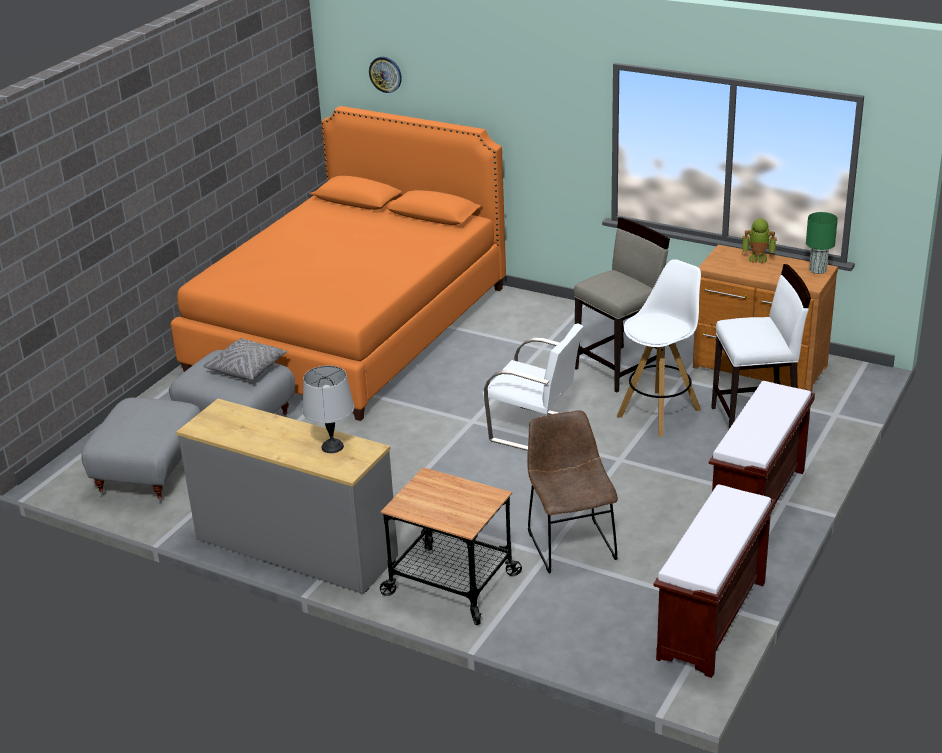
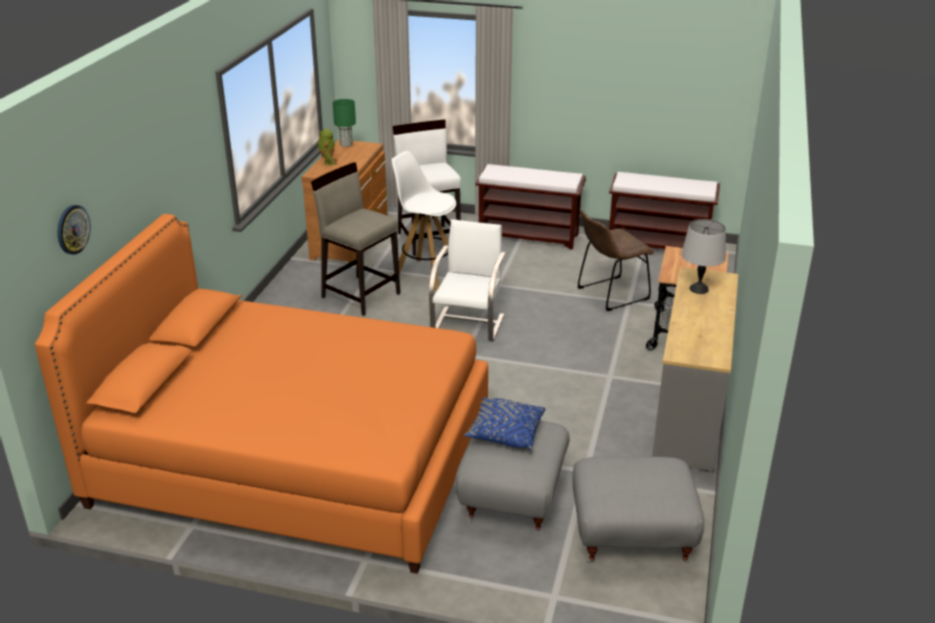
camera: 105 degrees left, 0 degrees up
(247, 368) = (505, 433): grey pillow -> blue pillow

